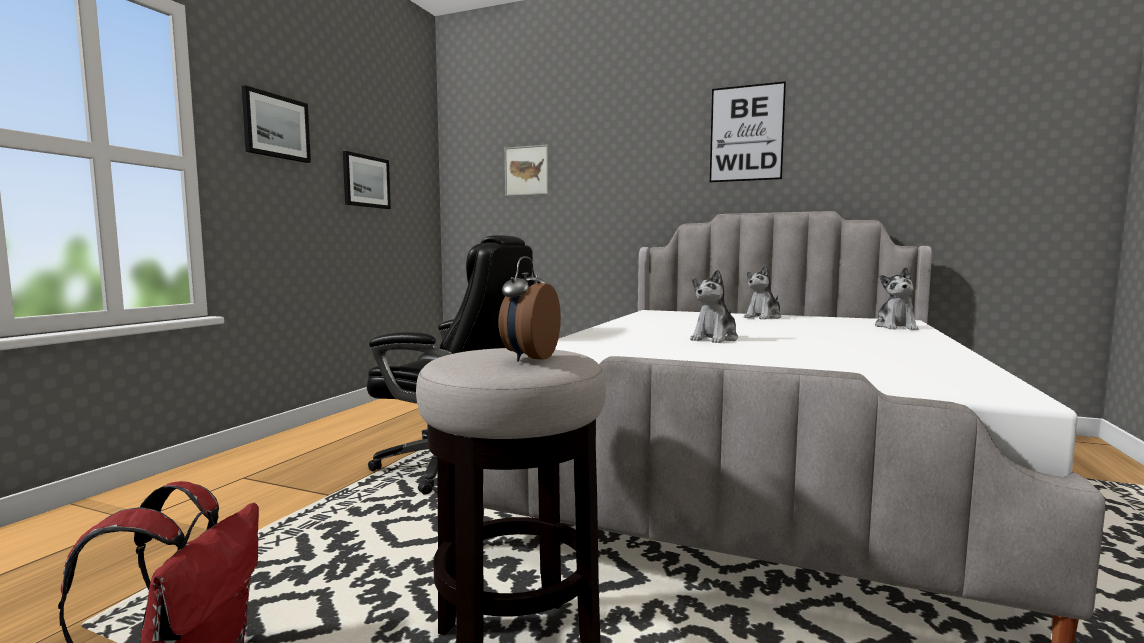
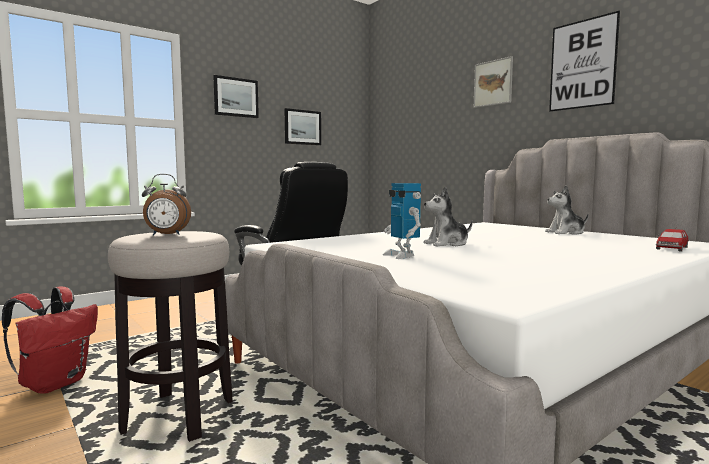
camera: 30 degrees right, 0 degrees up
(527, 171) = (419, 112): picture -> picture (493, 83)
(528, 358) = (166, 235): alarm clock -> alarm clock turned 150 degrees counterclockwise
(730, 358) = (402, 255): none -> toy robot
(896, 327) = (671, 248): plush toy -> toy car

